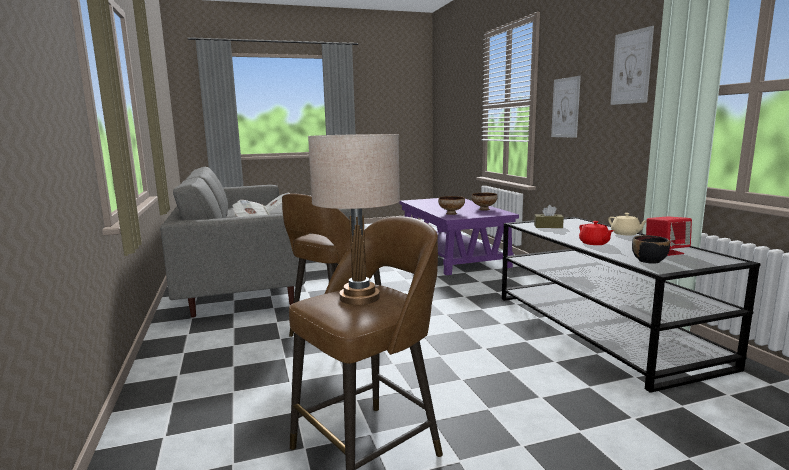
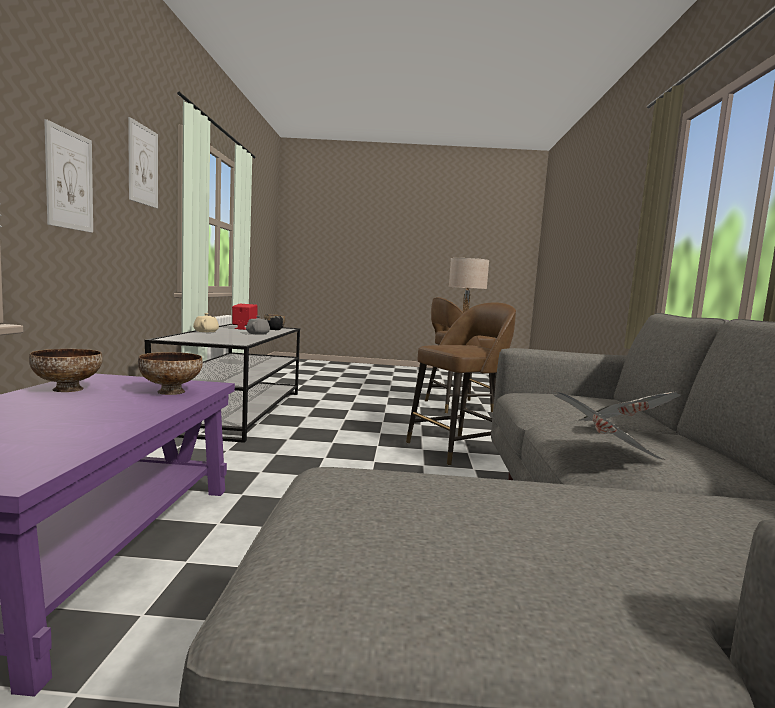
camera: 160 degrees left, 5 degrees down
(548, 226) = (225, 340): brown tissue box -> none
(594, 243) = (258, 333): red teapot -> grey teapot

